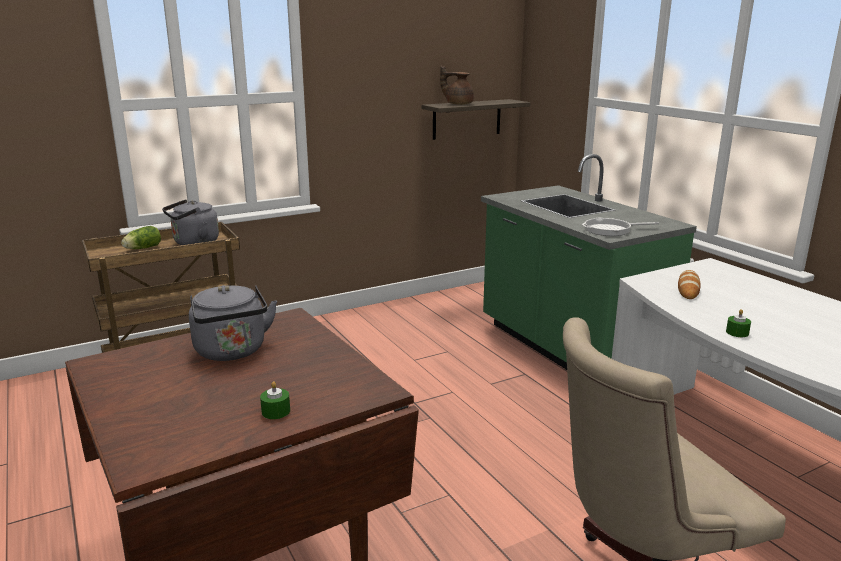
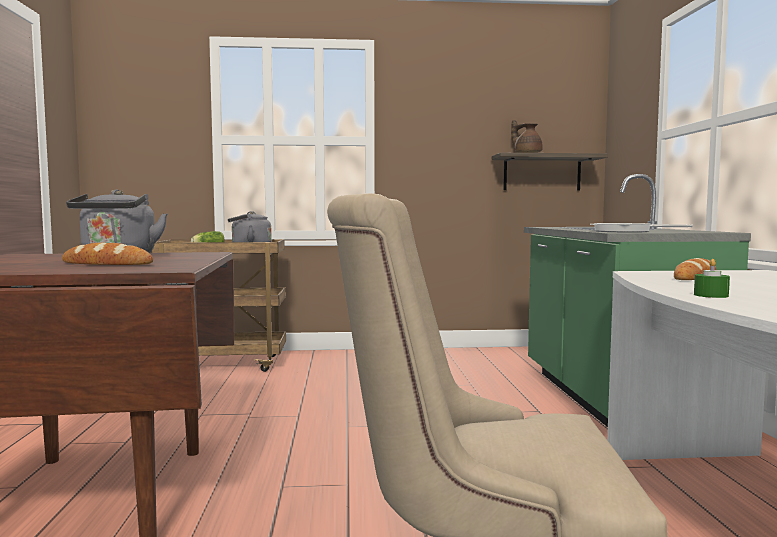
camera: 25 degrees right, 15 degrees down
(276, 411) = (59, 268): green candle -> none
(281, 383) = (107, 264): none -> bread

